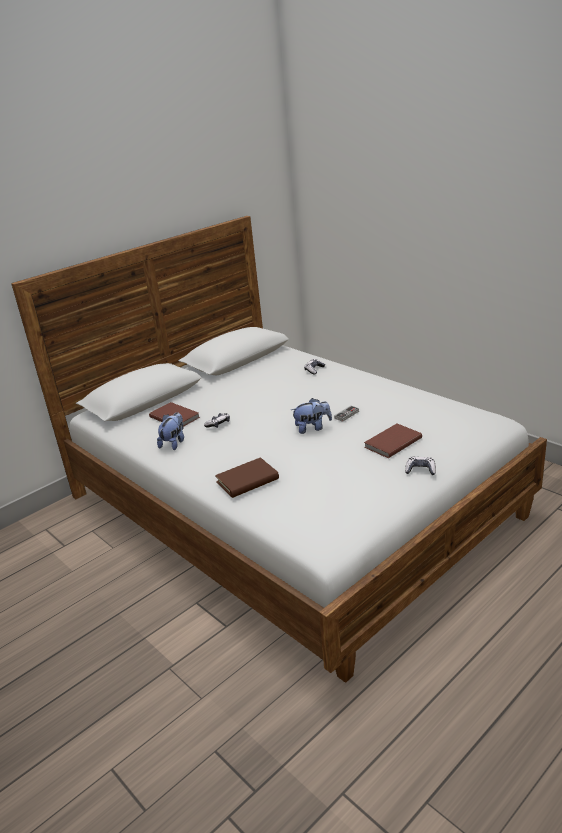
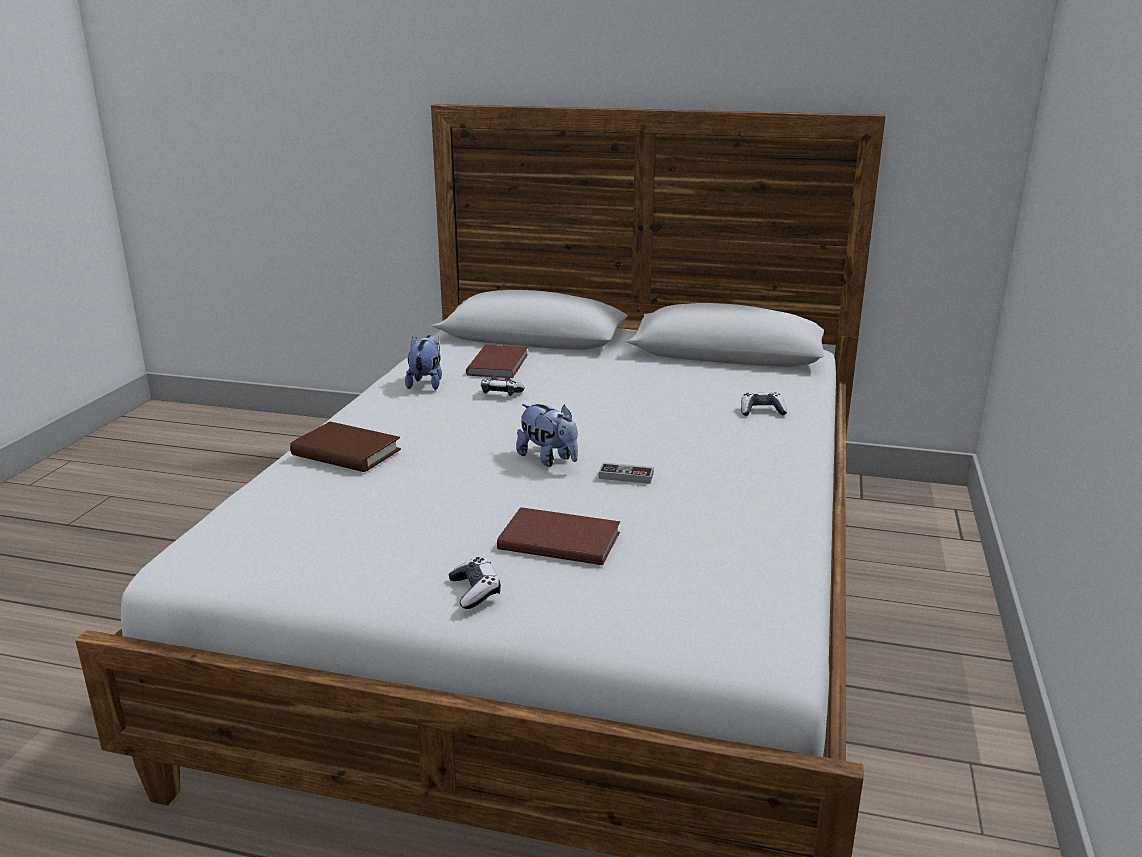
camera: 55 degrees right, 5 degrees down
(174, 443) = (426, 383): plush toy -> plush toy turned 75 degrees counterclockwise

